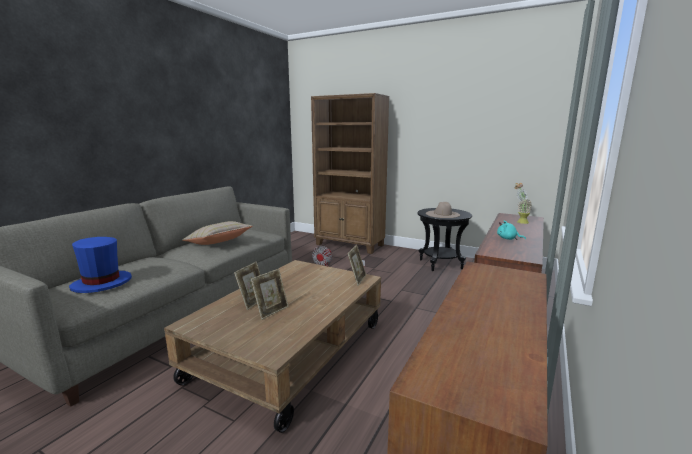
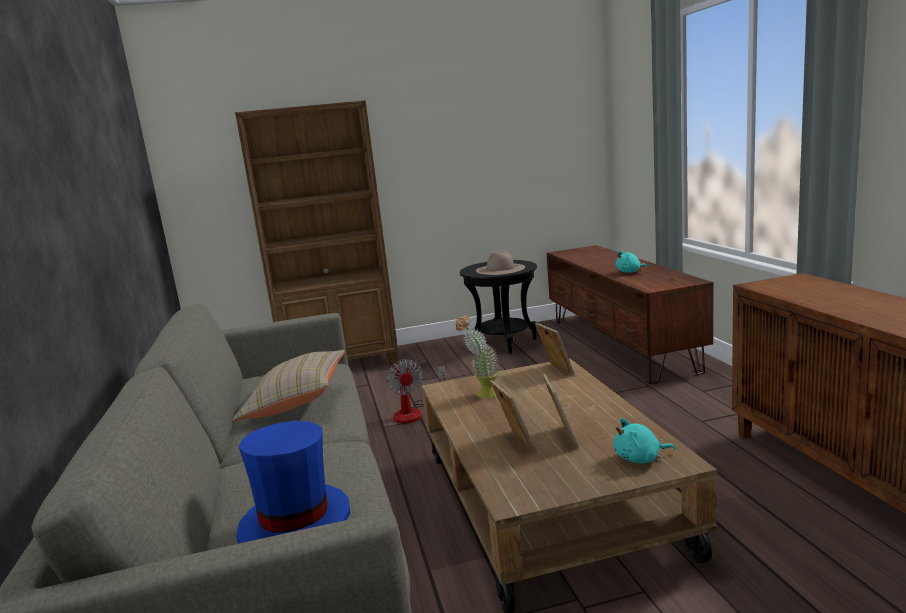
camera: 40 degrees left, 0 degrees up
(266, 341) = (640, 458): none -> turquoise plush toy
(519, 221) = (591, 255): potted plant -> potted plant (482, 394)

